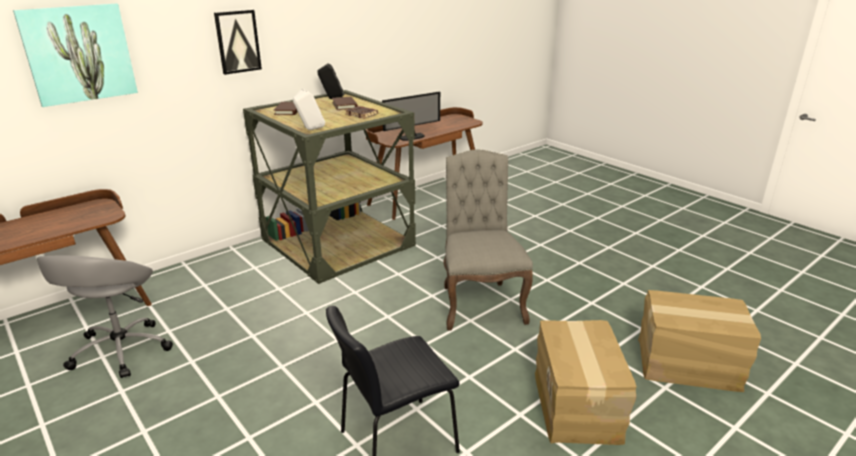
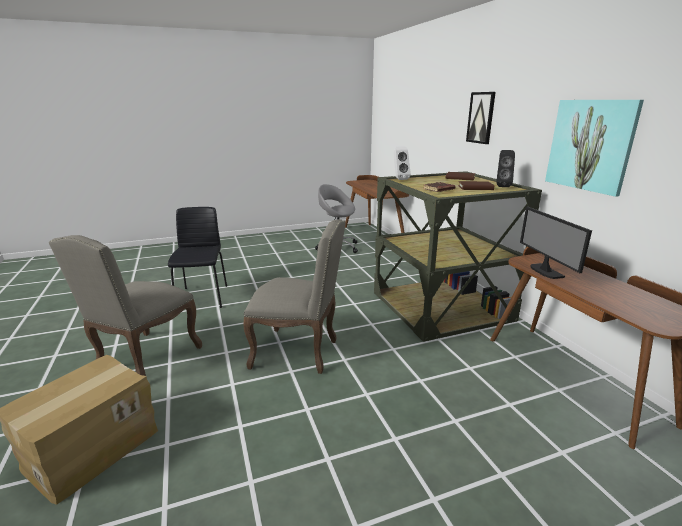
camera: 110 degrees right, 5 degrees down
(79, 54) = (420, 111): picture -> picture (590, 145)
(577, 406) = (146, 359): cardboard box -> grey chair

